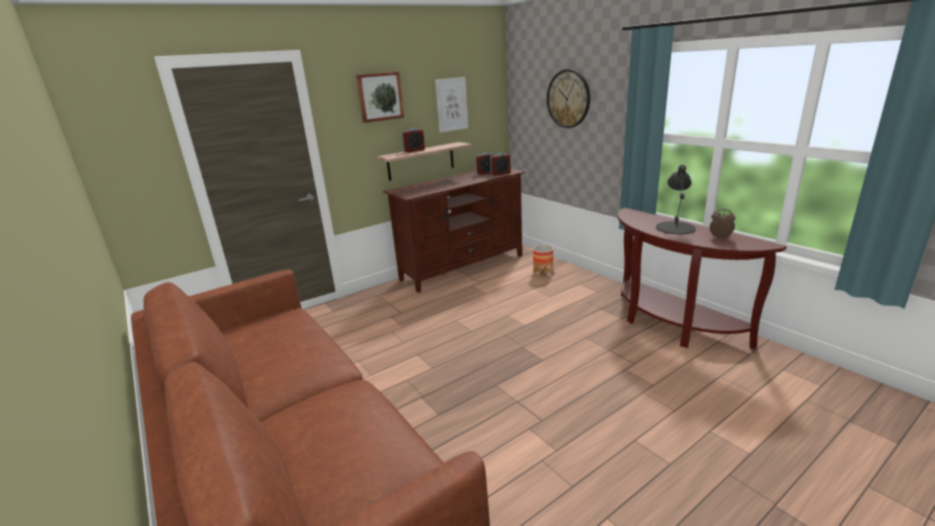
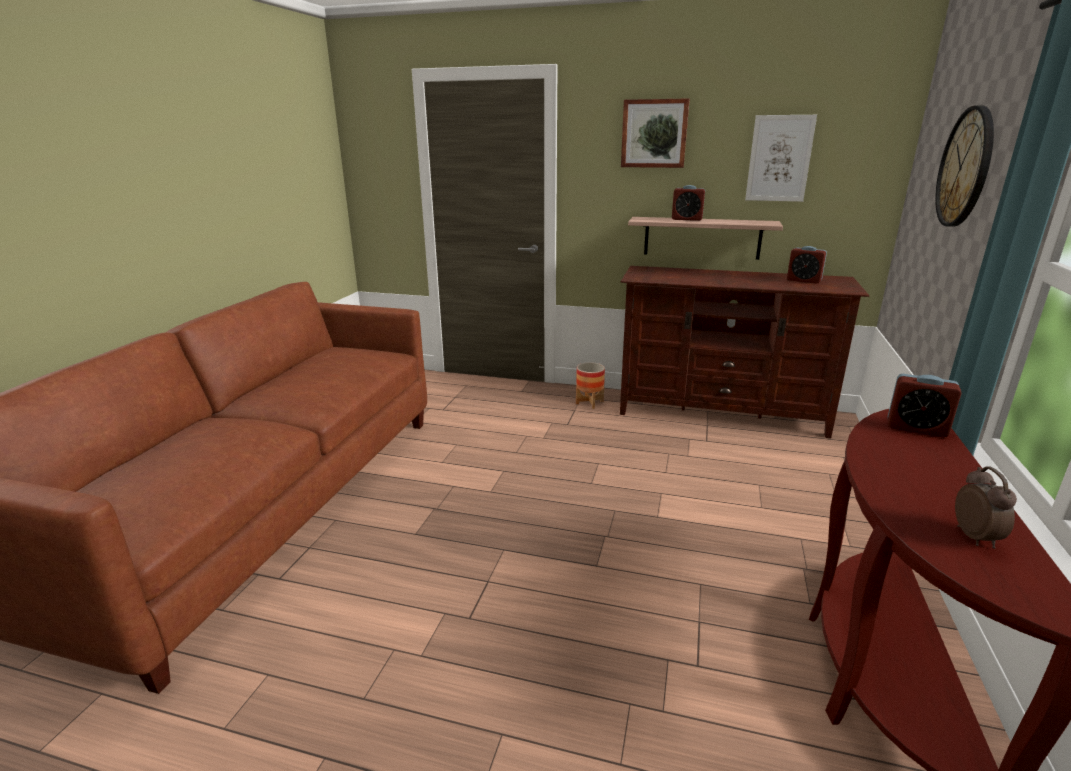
camera: 50 degrees right, 0 degrees up
(500, 173) = (820, 287): alarm clock -> alarm clock (916, 428)
(543, 273) = (813, 475): planter -> planter (589, 403)
(675, 227) = (931, 475): black table lamp -> none

